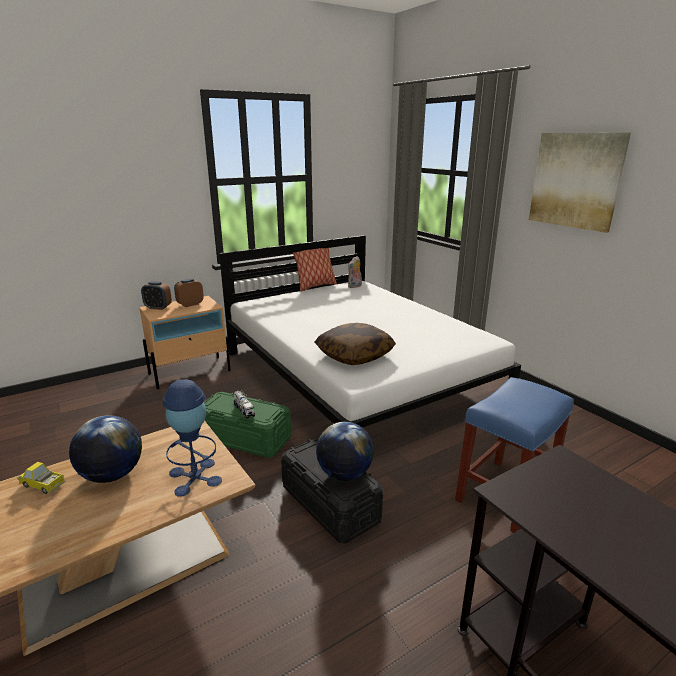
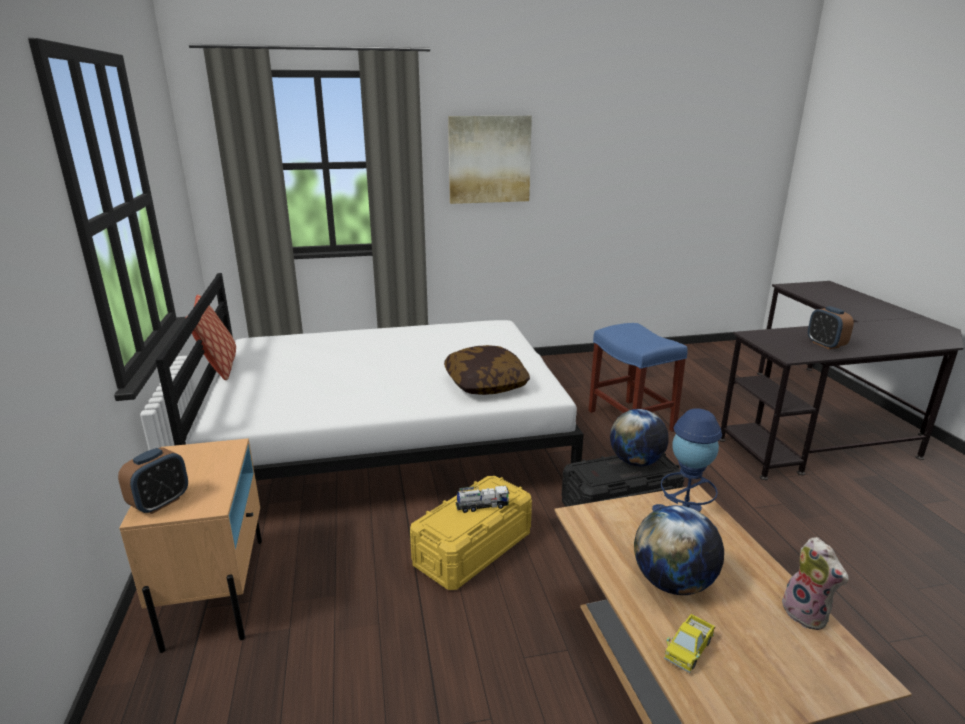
camera: 70 degrees left, 0 degrees up
(190, 304) = (190, 467): alarm clock -> alarm clock (825, 345)
(245, 438) = (473, 549): green storage box -> yellow storage box
(355, 286) = (263, 345): plush toy -> plush toy (807, 614)

